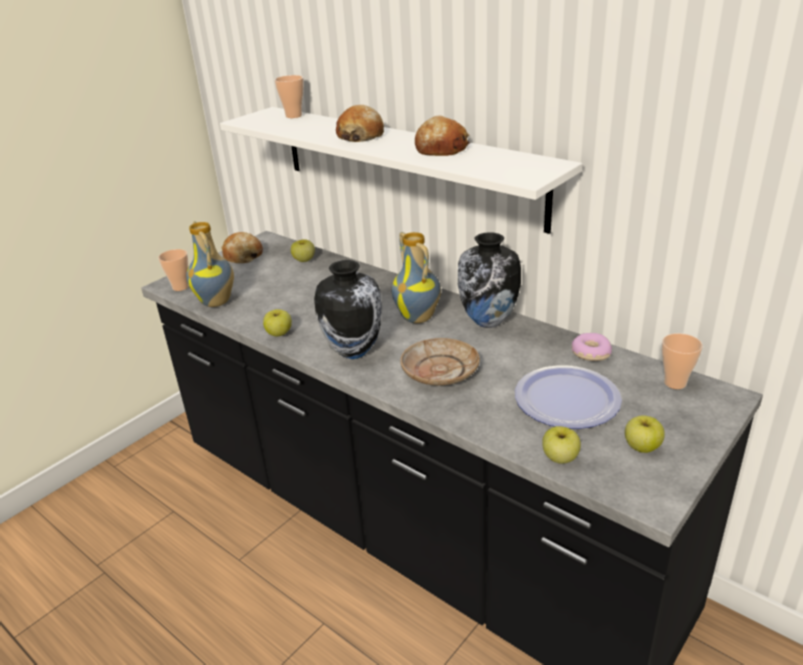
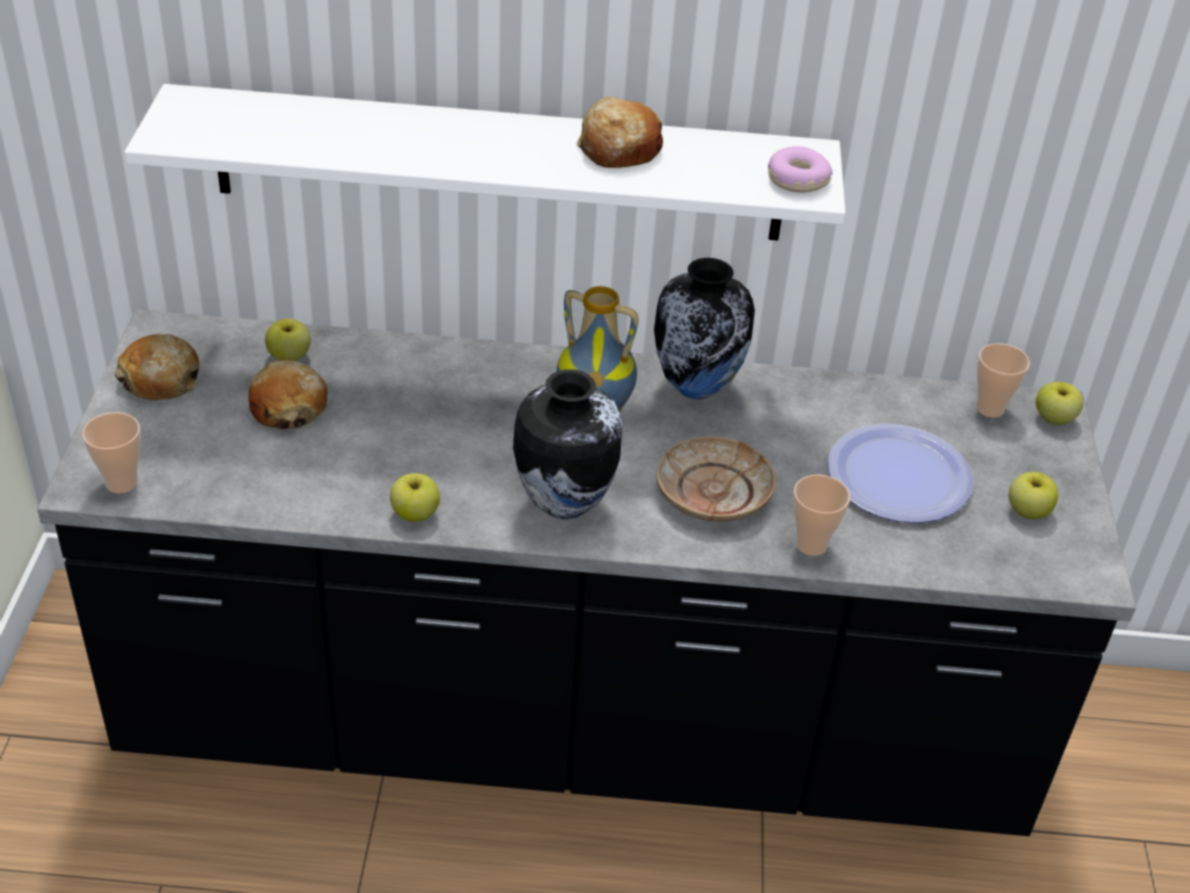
camera: 40 degrees left, 10 degrees up
(217, 302) = (233, 490): vase -> none
(293, 116) = (251, 105): cup -> cup (811, 544)
(360, 135) = (449, 139): bread -> bread (288, 406)
(560, 458) = (962, 561): apple -> apple (1053, 419)
(590, 353) = (865, 396): donut -> donut (797, 180)

